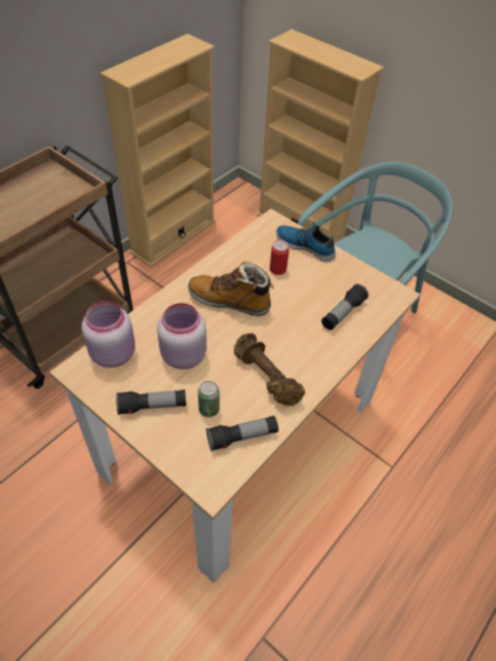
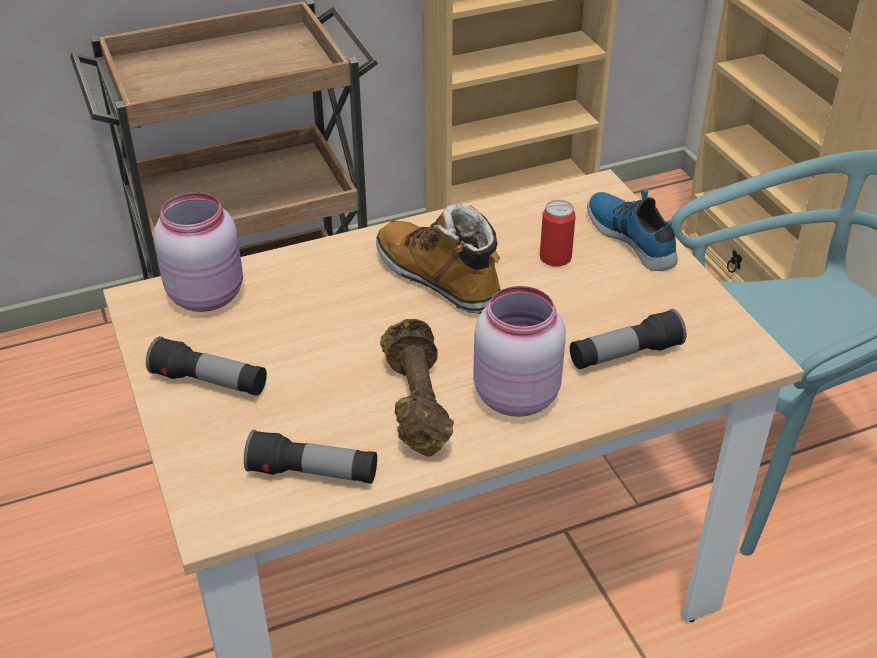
camera: 30 degrees right, 10 degrees down
(182, 355) = (307, 329): pink jar -> pink jar (515, 394)
(209, 409) = (290, 416): can -> none

